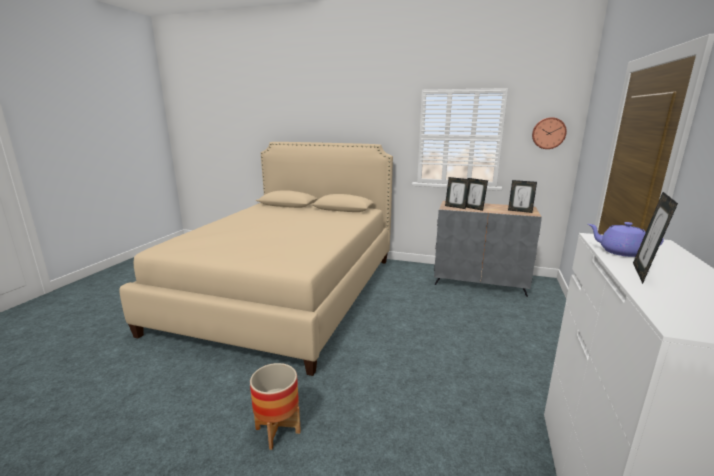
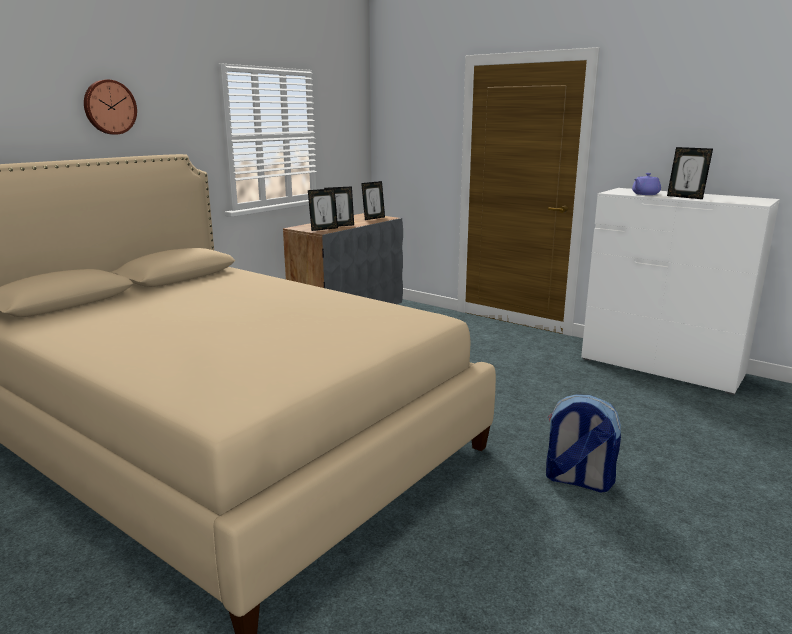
camera: 70 degrees left, 0 degrees up
(277, 430) = (577, 480): planter -> backpack
(548, 133) = (348, 126): wall clock -> wall clock (109, 107)

